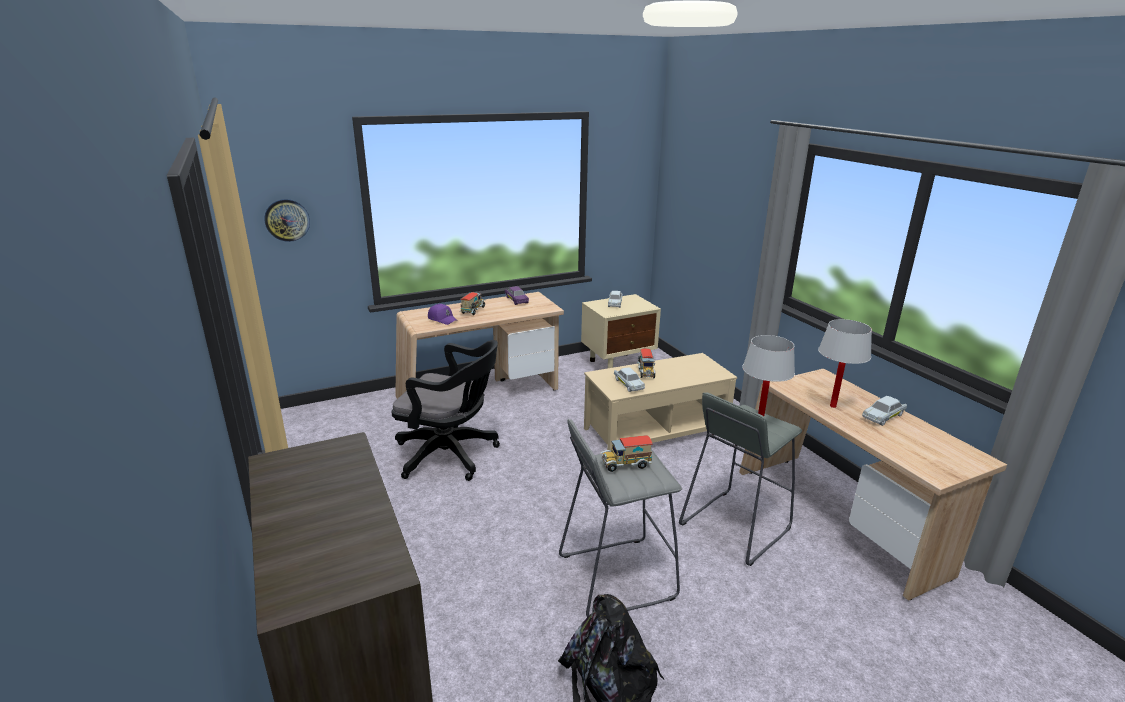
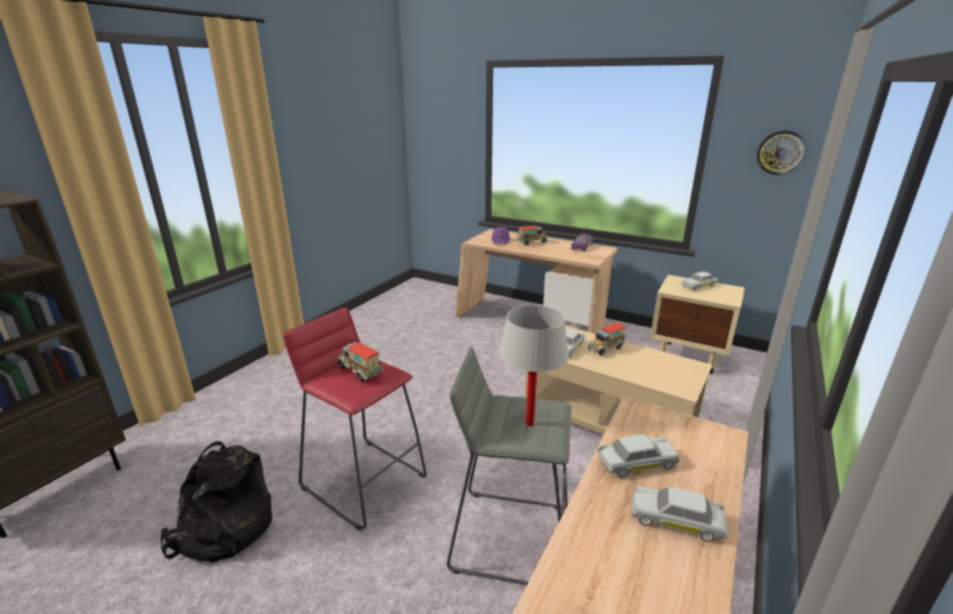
camera: 55 degrees right, 0 degrees up
(287, 220) = (437, 140): wall clock -> wall clock (781, 152)
(451, 455) = (440, 346): black office chair -> none
(615, 576) = (364, 480): grey stool -> red stool
(832, 406) = (637, 463): white table lamp -> white toy car

